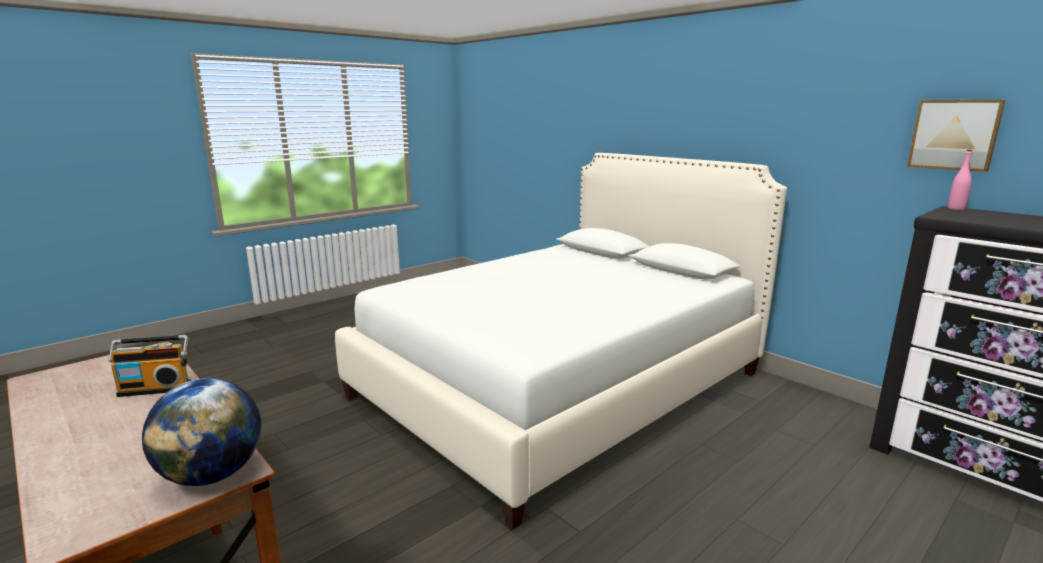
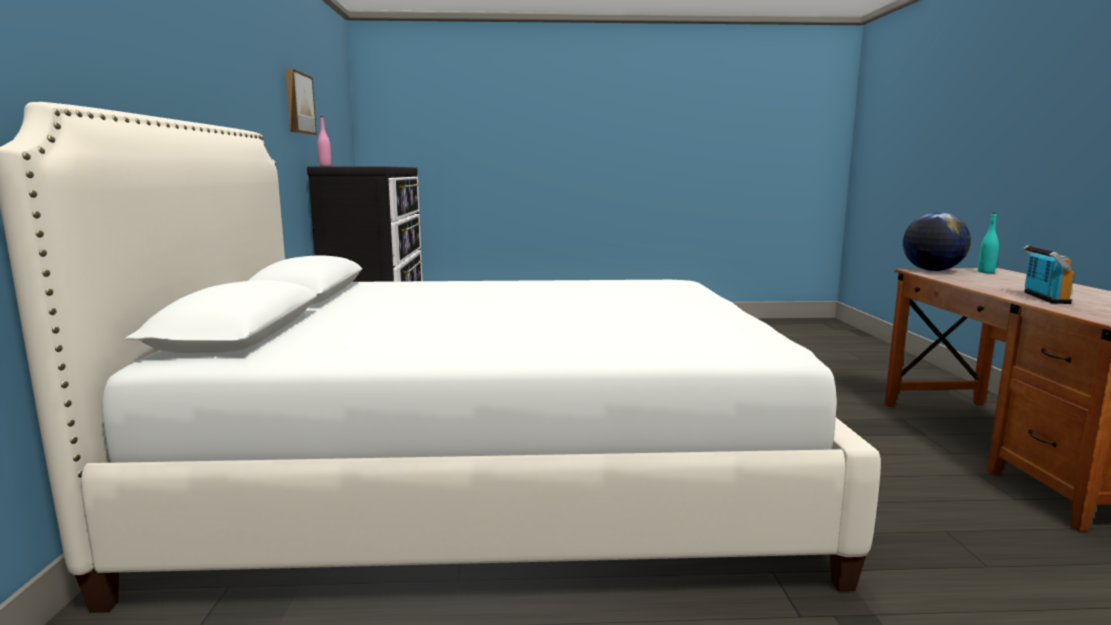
camera: 140 degrees left, 5 degrees down
(110, 502) = (986, 272): none -> turquoise bottle
(156, 388) = (1042, 298): radio -> radio turned 75 degrees clockwise

